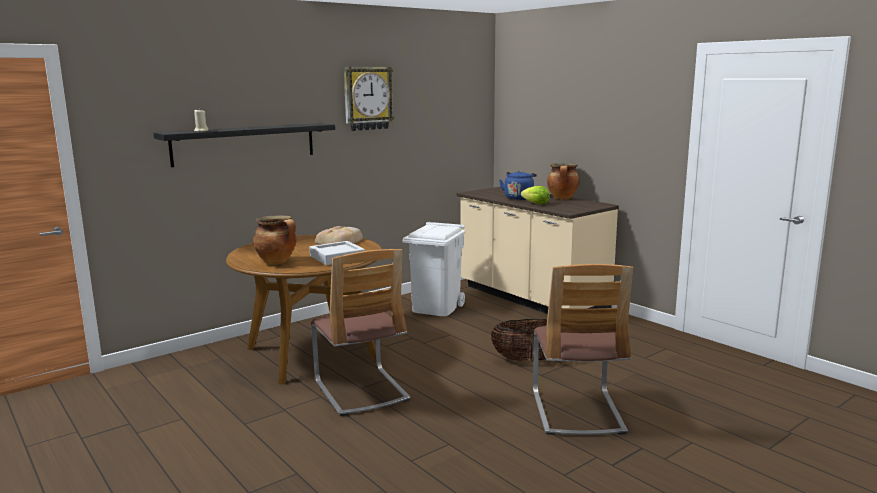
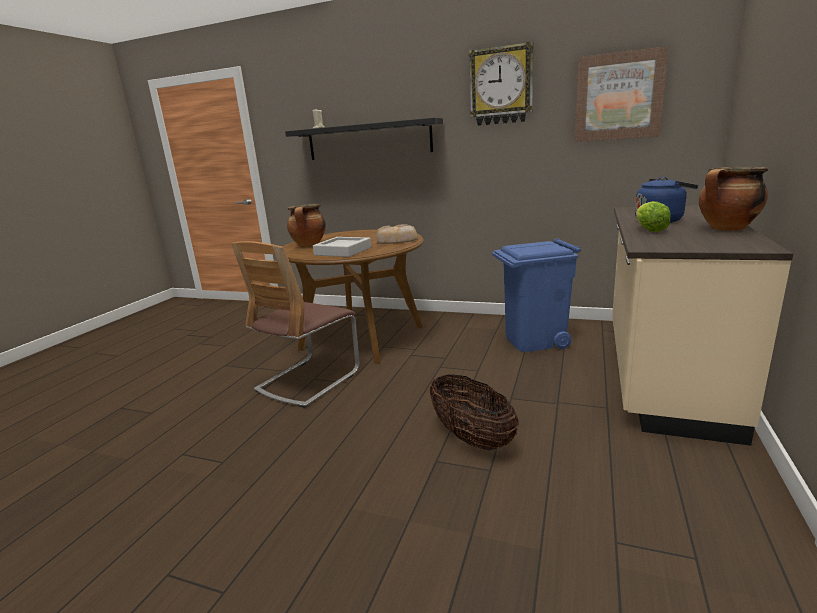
camera: 60 degrees right, 5 degrees up
(436, 308) = (534, 340): white trash can -> blue trash can
(441, 112) = (618, 97): none -> picture
(577, 411) = (350, 528): chair -> none

